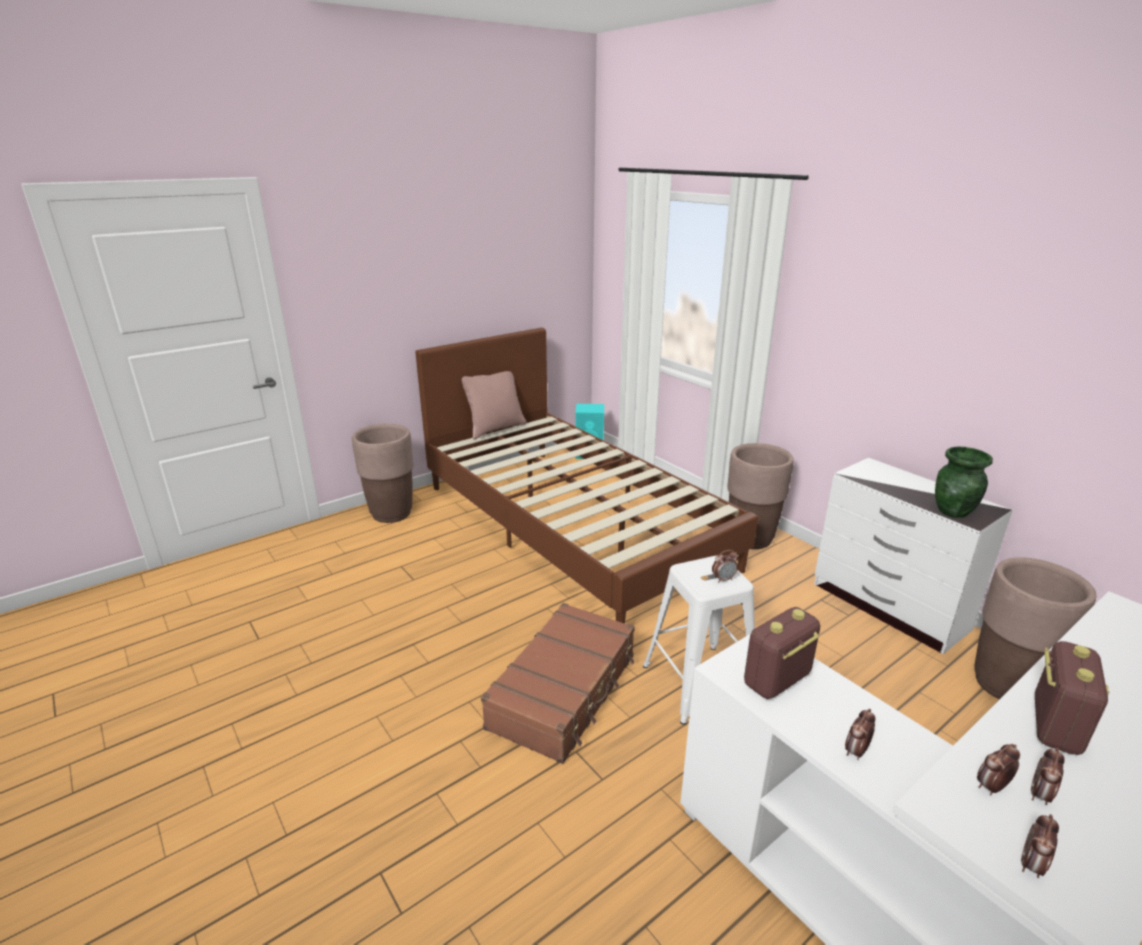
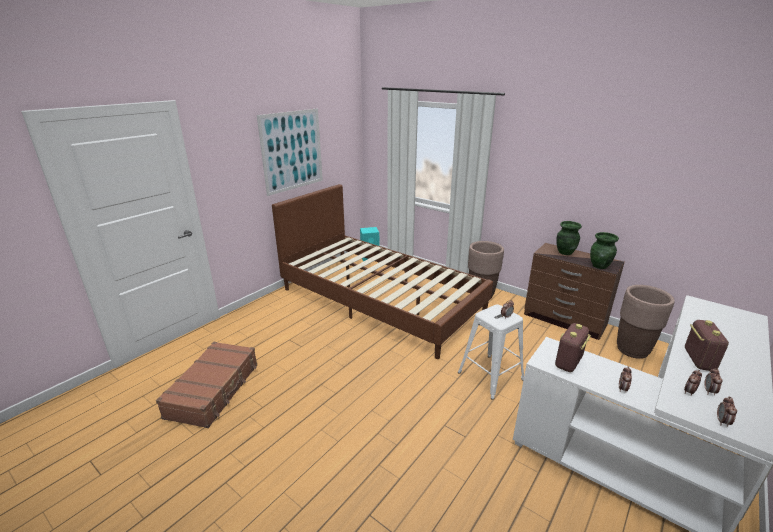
camera: 15 degrees left, 0 degrees up
(391, 513) = (266, 308): brown planter -> none
(458, 267) = (292, 151): none -> picture
(495, 429) = (319, 248): pink pillow -> none
(564, 691) = (422, 394): brown suitcase -> brown suitcase (214, 390)
(889, 607) = (564, 320): white dresser -> brown dresser
(896, 479) = (564, 252): none -> green vase

